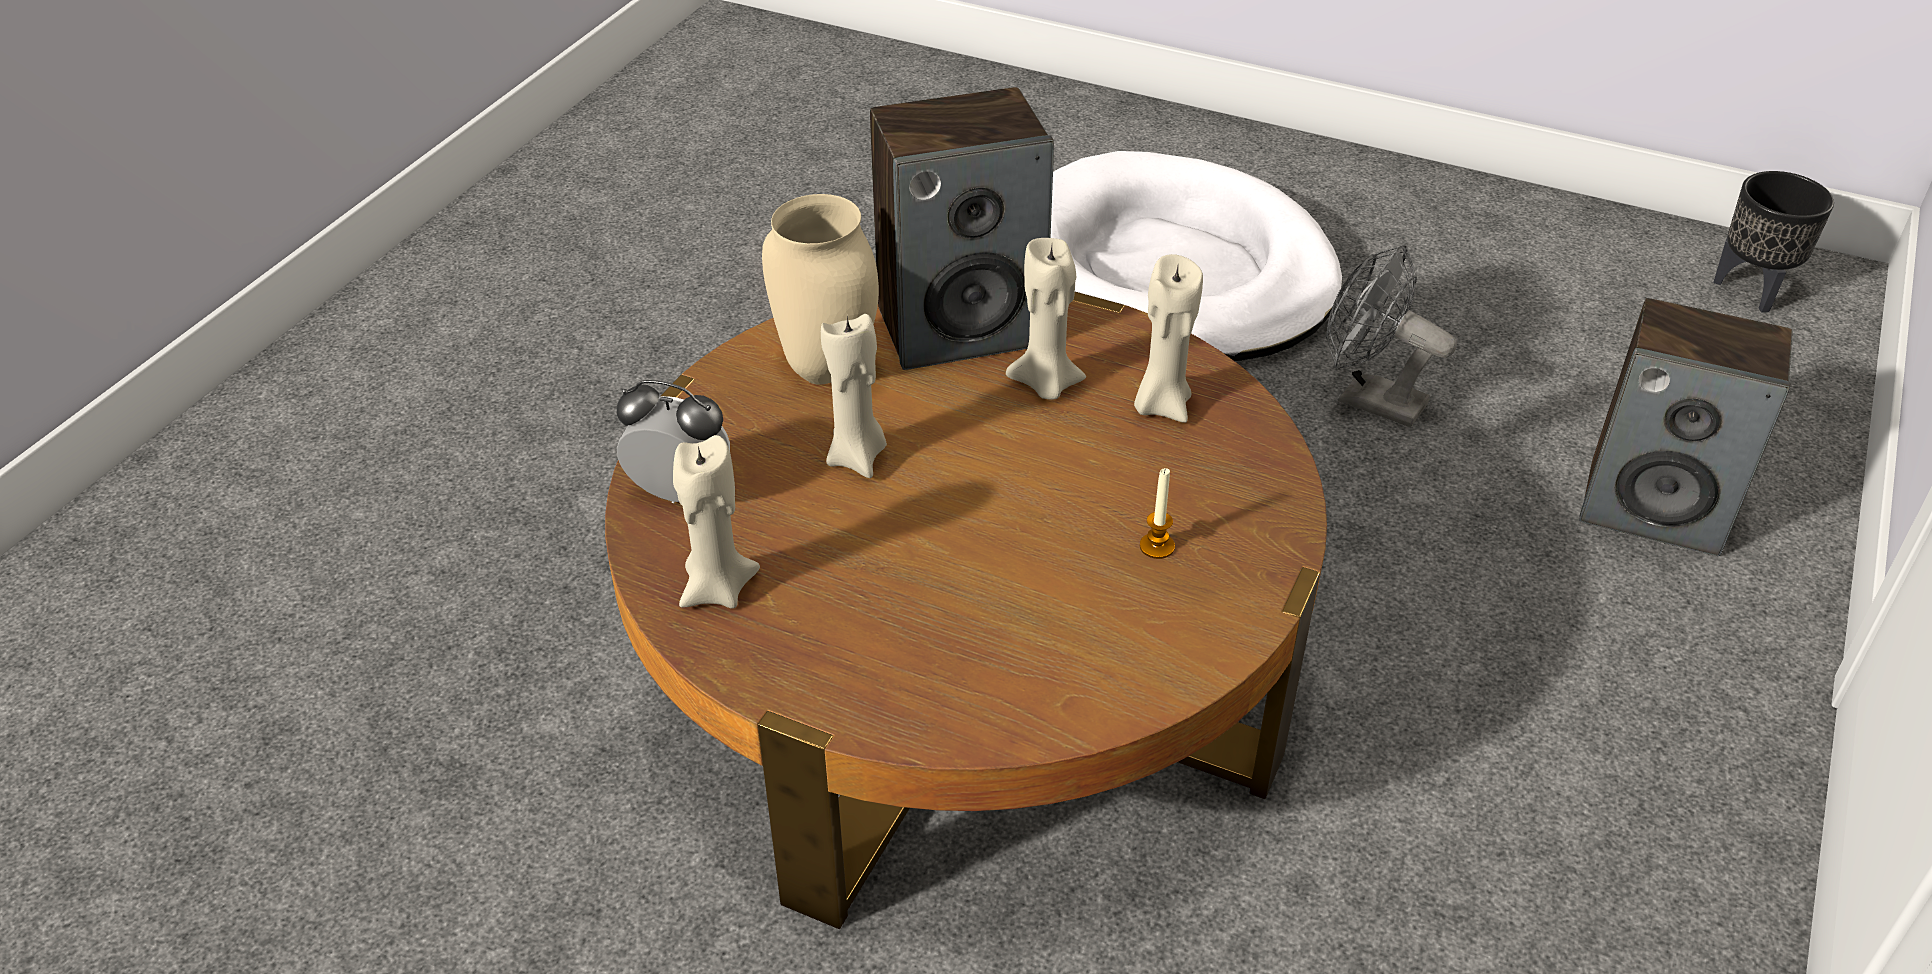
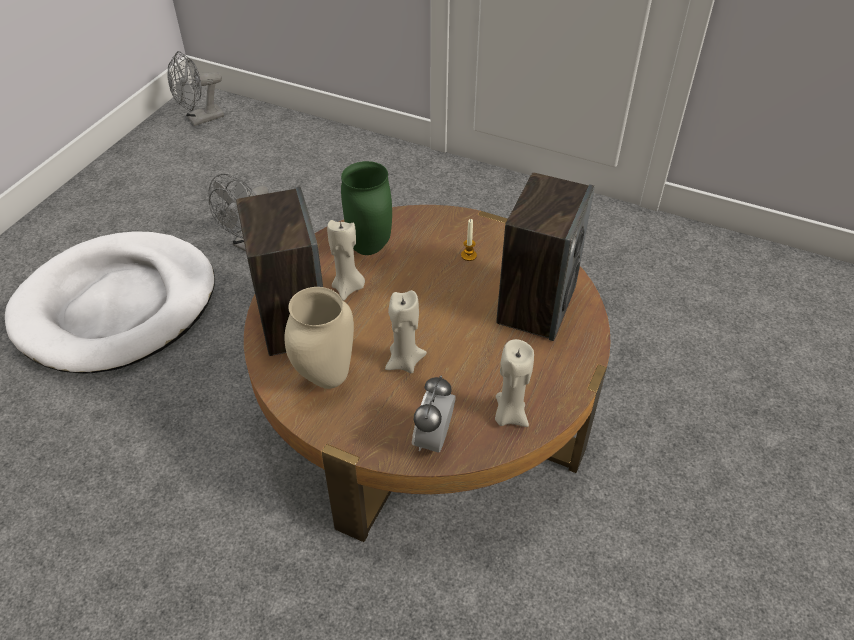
camera: 90 degrees left, 5 degrees up
(1161, 405) = (368, 248): beige candle -> green vase
(1654, 508) = (337, 172): speaker -> speaker (536, 304)
(1751, 291) = (200, 119): black planter -> grey fan

